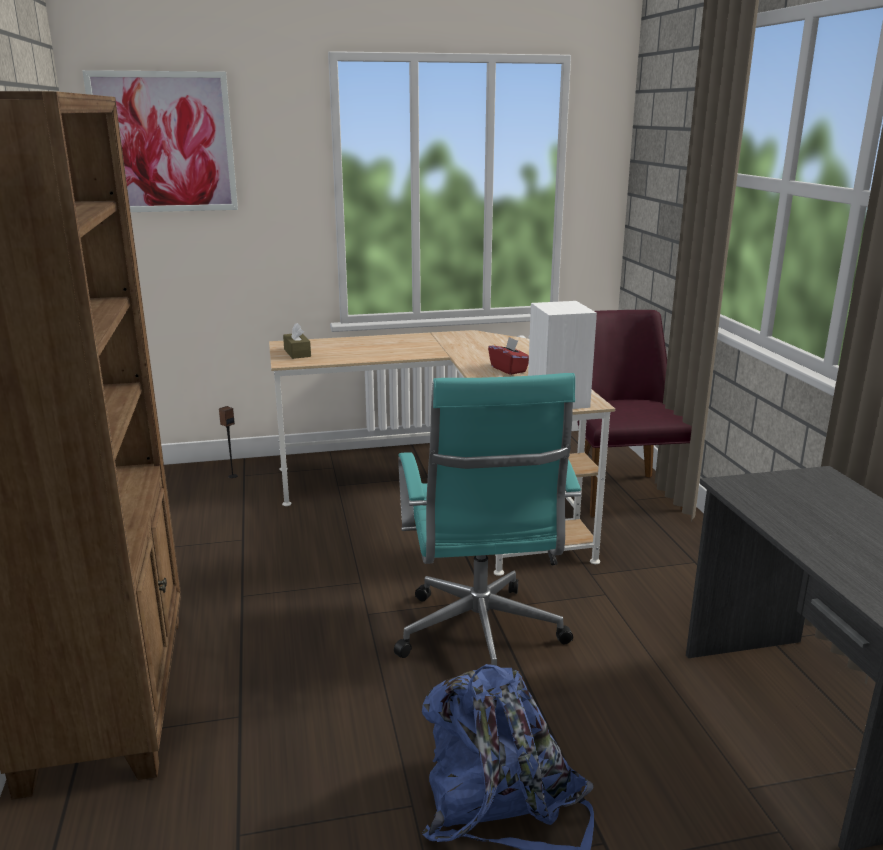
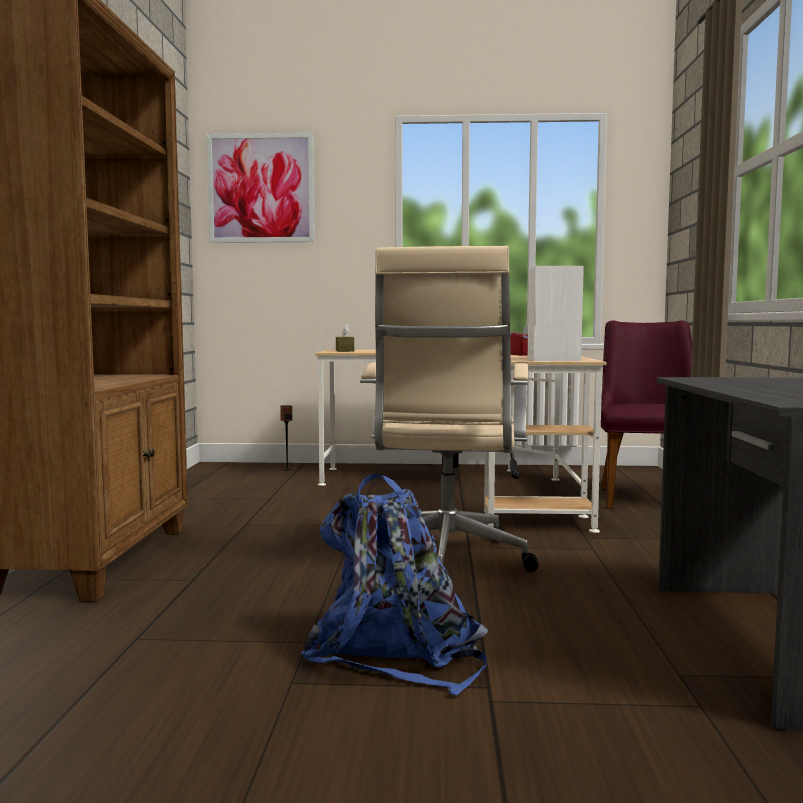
camera: 15 degrees right, 15 degrees down
(481, 639) = (446, 562): turquoise office chair -> beige office chair

